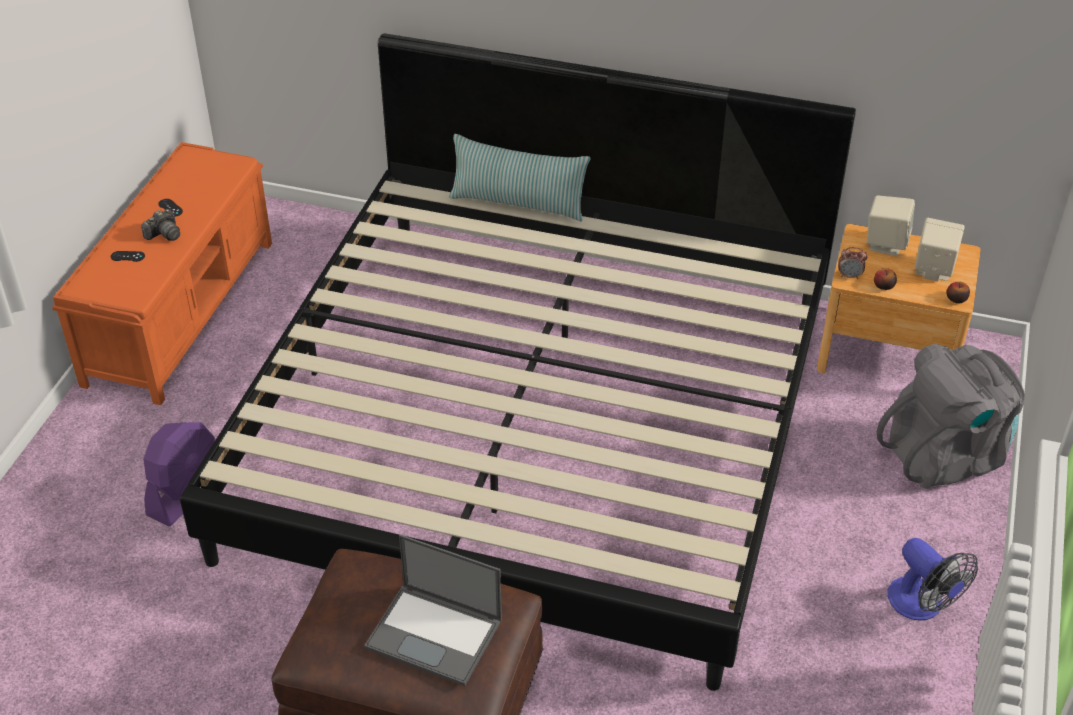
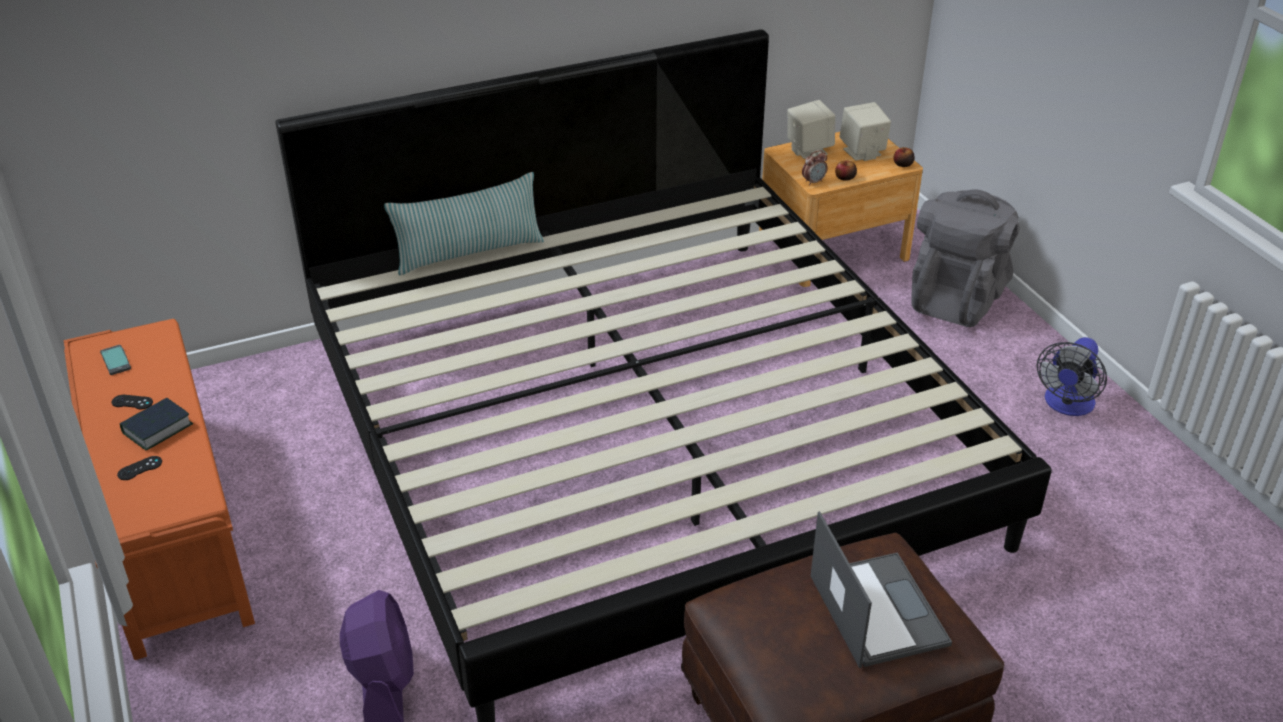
camera: 40 degrees left, 5 degrees down
(164, 234) = (157, 429): camera -> book
(192, 172) = (116, 360): none -> phone
(436, 634) = (876, 609): laptop -> laptop turned 90 degrees counterclockwise
(922, 606) = (1066, 405): fan -> fan turned 105 degrees clockwise

